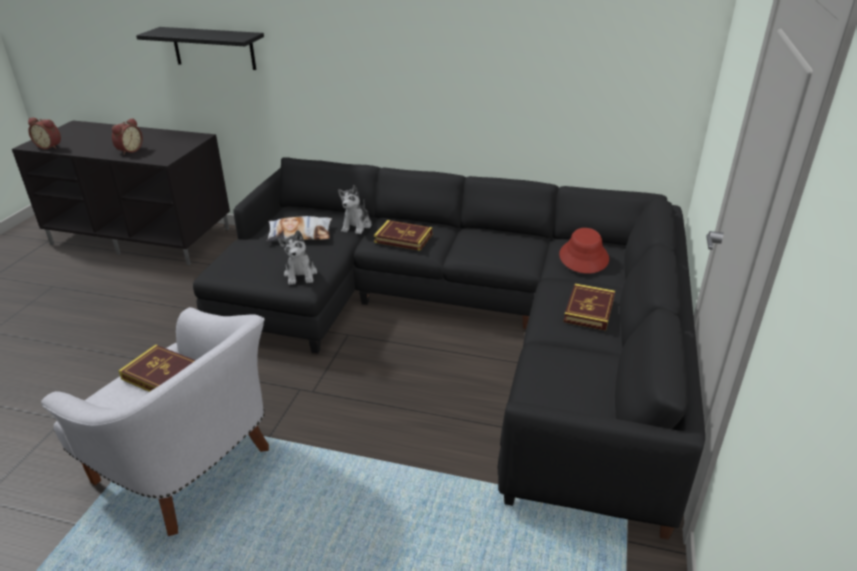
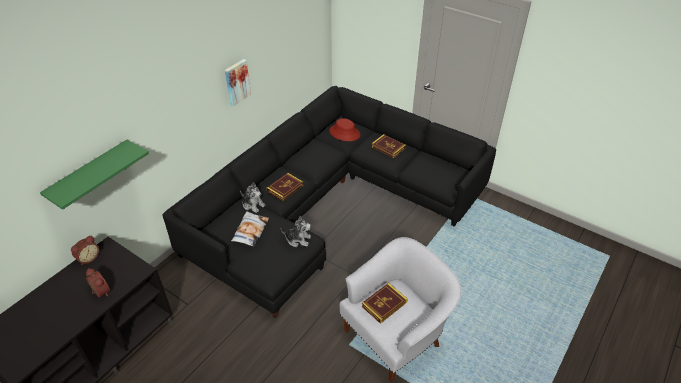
camera: 70 degrees left, 10 degrees up
(50, 146) = (36, 353): alarm clock -> alarm clock (88, 258)
(213, 48) = (90, 176): black shelf -> green shelf
(451, 61) = (236, 82): none -> picture

